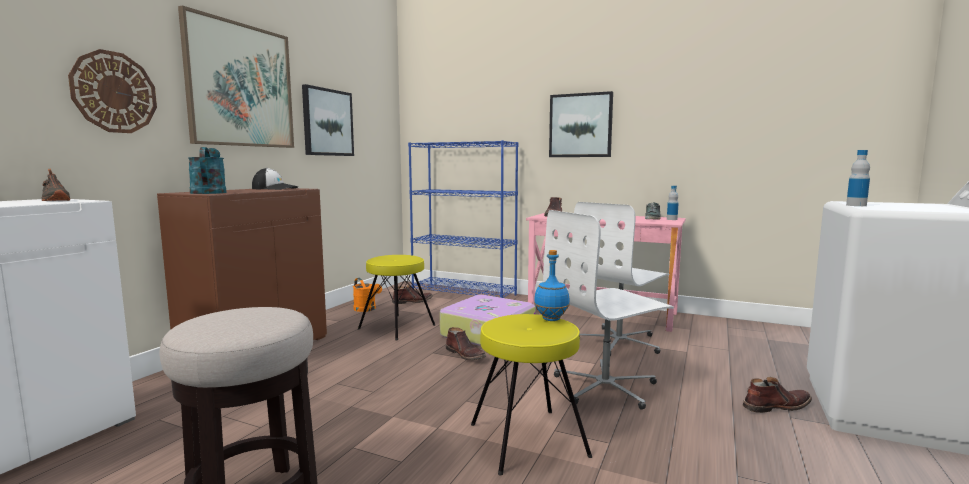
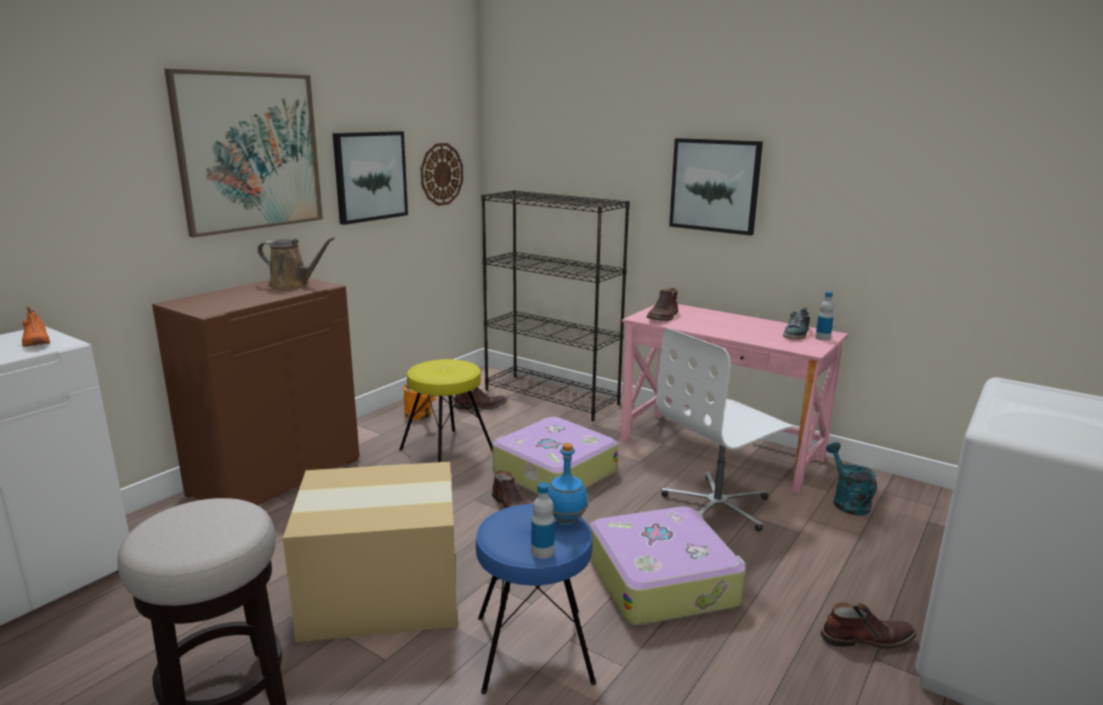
camera: 10 degrees right, 10 degrees up
(54, 200) = (35, 341): black shoe -> orange shoe
(114, 92) = (96, 193): wall clock -> wall clock (441, 174)
(209, 192) = (208, 304): turquoise watering can -> turquoise watering can (847, 501)
(275, 189) = (293, 285): cap -> brown watering can
(376, 415) = (379, 591): none -> cardboard box
(464, 294) = (552, 397): blue bookcase -> black bookcase
(528, 440) = (534, 649): yellow stool -> blue stool
(606, 387) = (663, 580): white office chair -> suitcase
(856, 205) = (999, 408): bottle -> bottle (542, 551)

